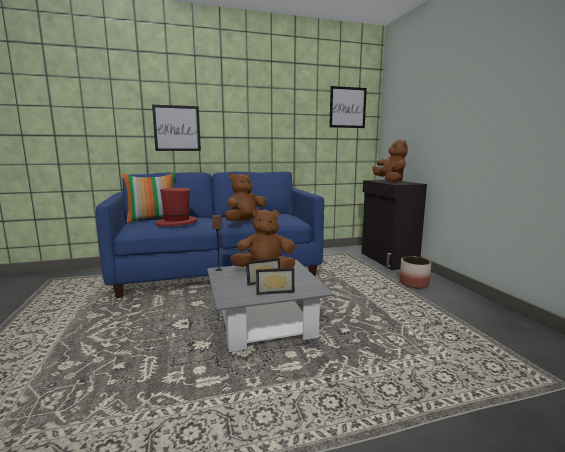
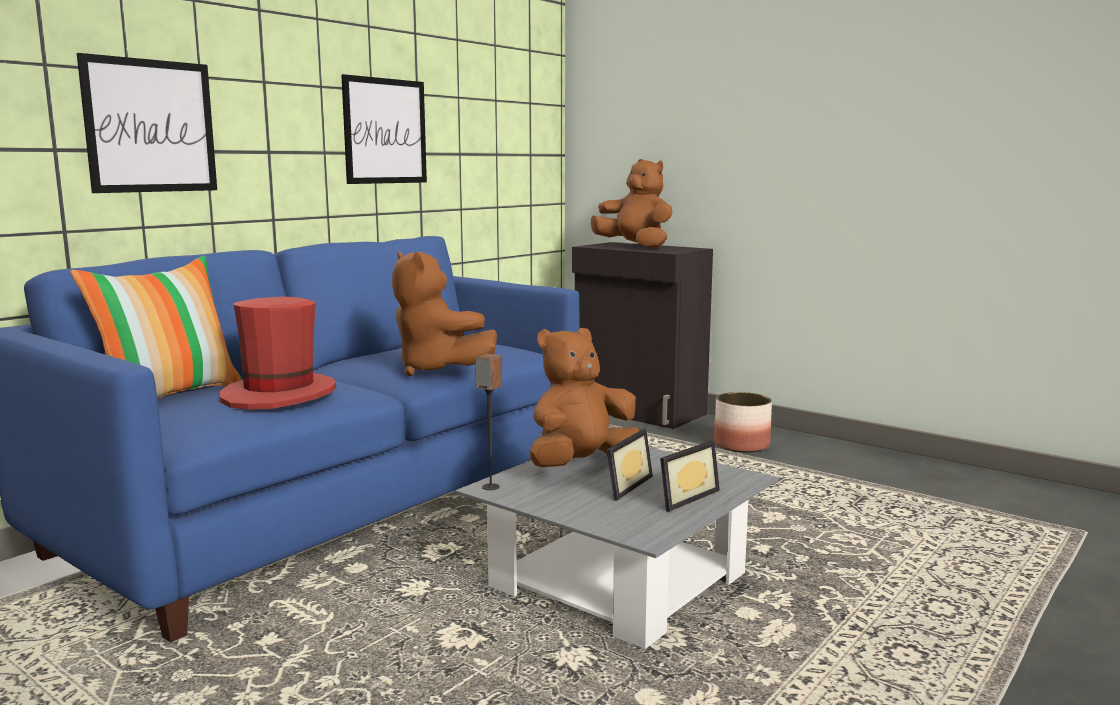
camera: 35 degrees left, 0 degrees up
(246, 223) = (437, 370): brown plush toy -> brown plush toy turned 60 degrees counterclockwise
(347, 107) = (513, 83): picture -> picture (385, 131)

